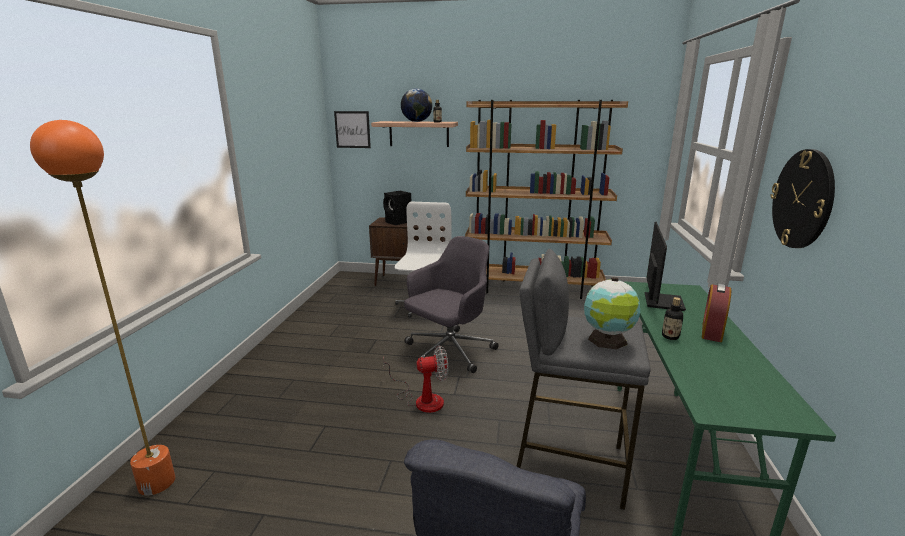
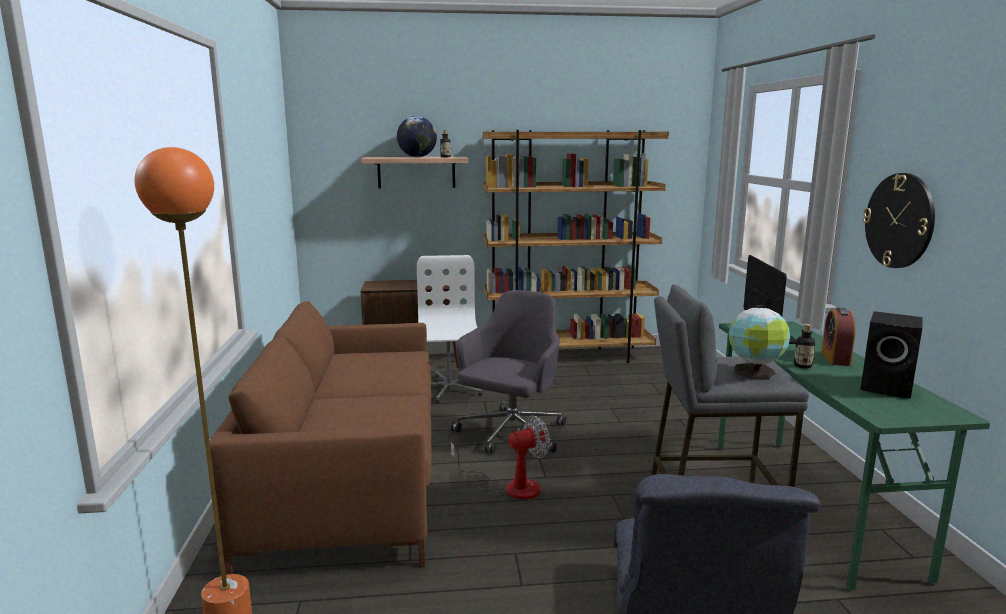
camera: 15 degrees left, 5 degrees down
(310, 372) = (350, 477): none -> brown sofa
(352, 129) = (326, 168): picture -> none
(399, 222) = (397, 285): black speaker -> black speaker (888, 387)

